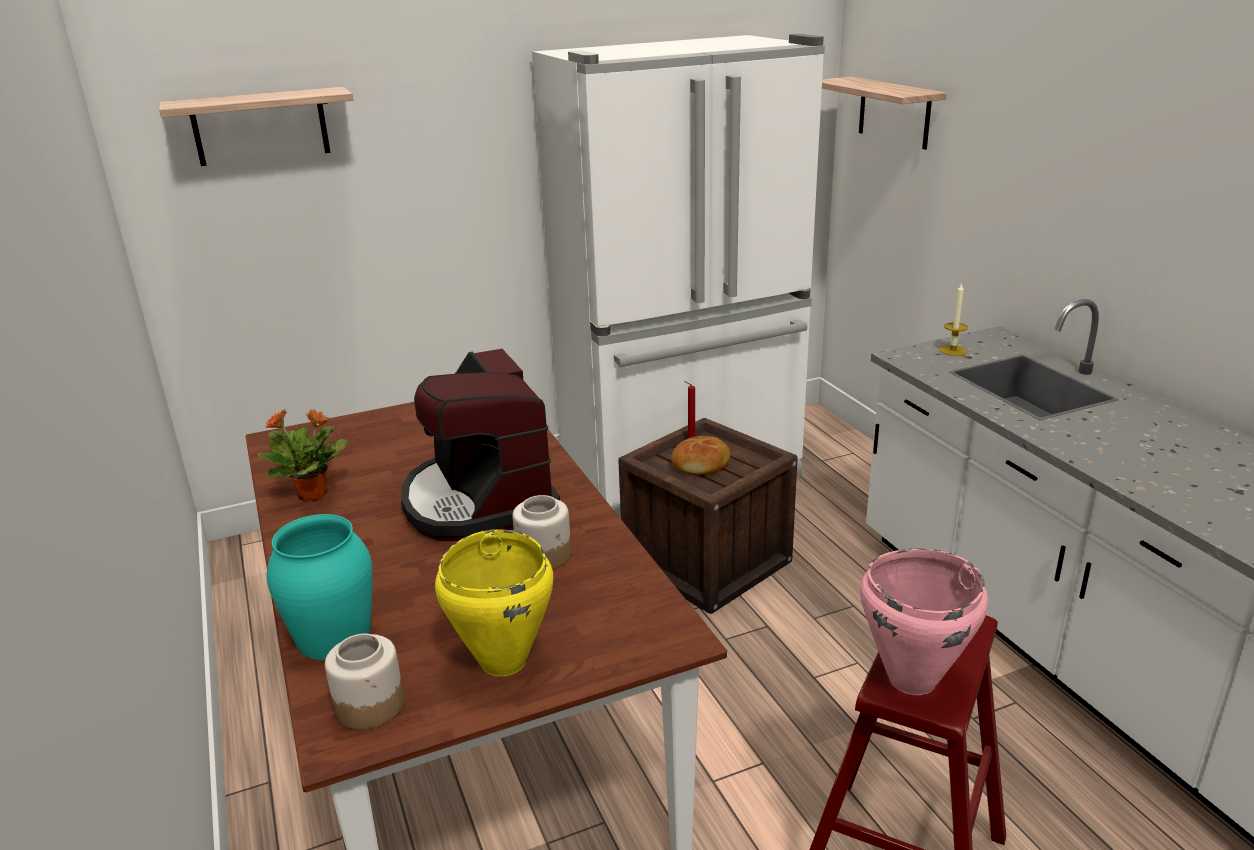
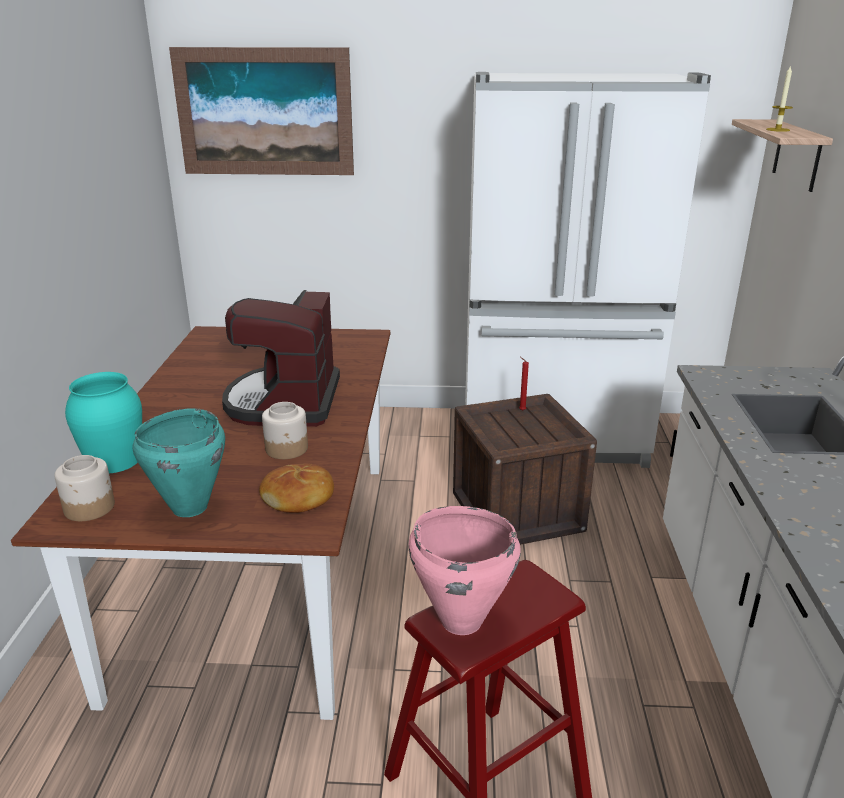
camera: 25 degrees right, 0 degrees up
(260, 126) = (264, 112): shelf -> picture
(314, 495) = (193, 372): potted plant -> none
(502, 662) = (189, 508): yellow cooking pot -> turquoise cooking pot
(701, 464) = (516, 427): bread -> bread (299, 498)
(953, 350) = (756, 378): candle -> candle (777, 130)

